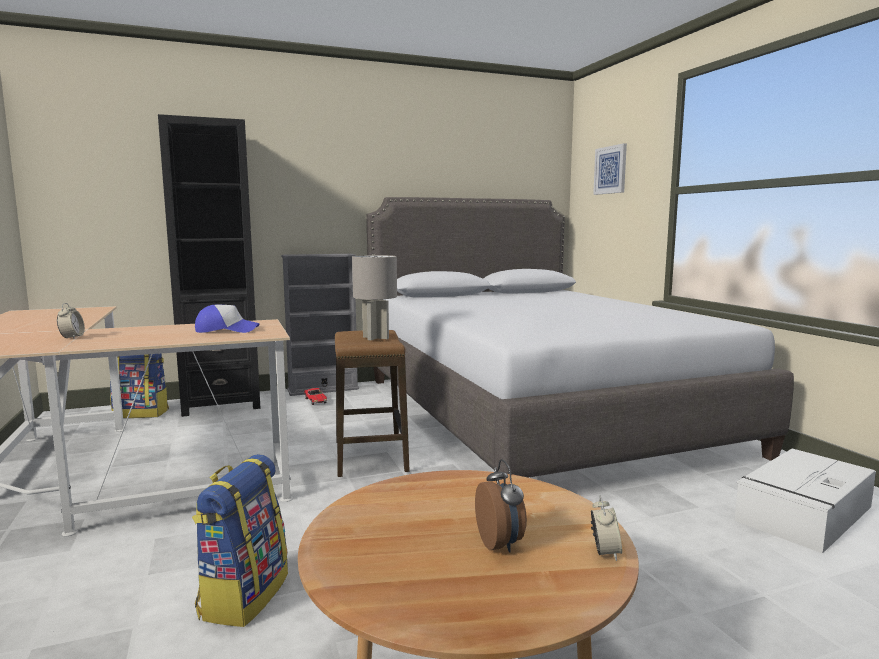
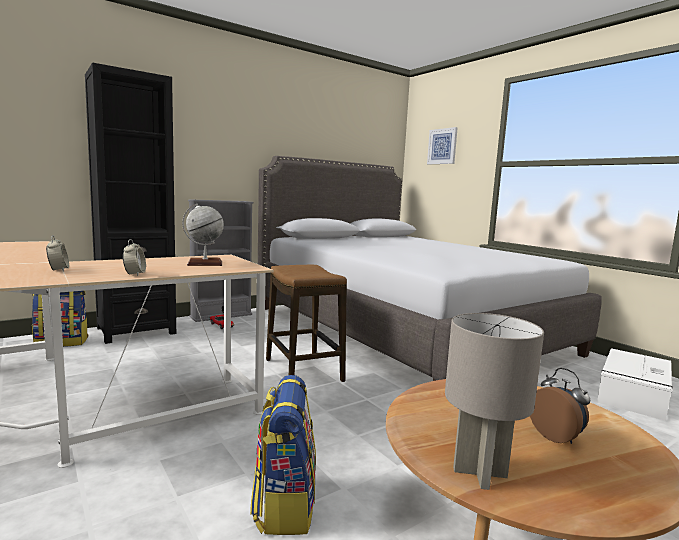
camera: 15 degrees left, 0 degrees up
(226, 330) = (204, 263): cap -> globe
(375, 337) = (312, 271): grey table lamp -> grey table lamp (479, 472)
(604, 552) = (633, 436): alarm clock -> alarm clock (135, 274)

